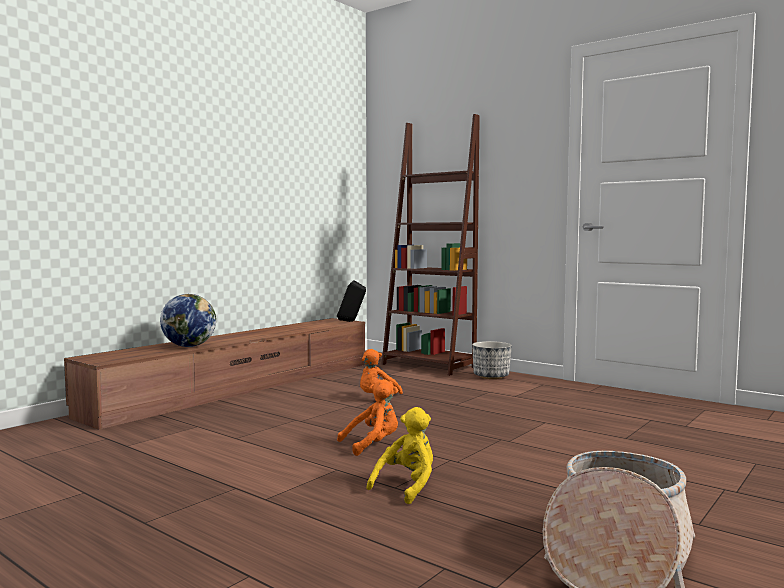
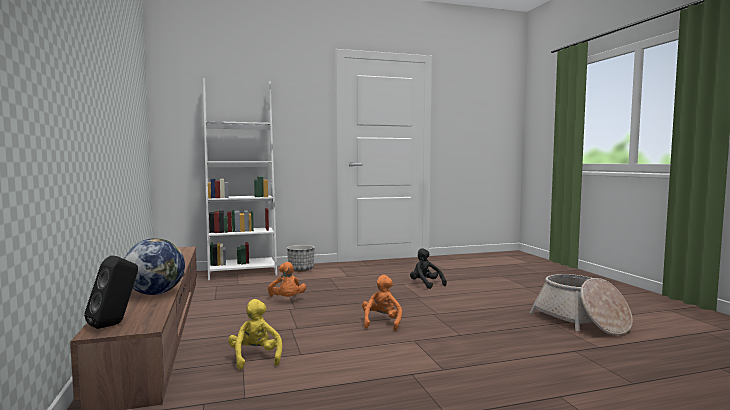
camera: 55 degrees left, 0 degrees up
(351, 321) = (185, 248): black speaker -> black speaker (115, 324)
(407, 486) = (463, 332): yellow plush toy -> yellow plush toy (255, 357)
(428, 365) = (242, 273): brown bookcase -> white bookcase
(573, 432) = (425, 284): none -> black plush toy

